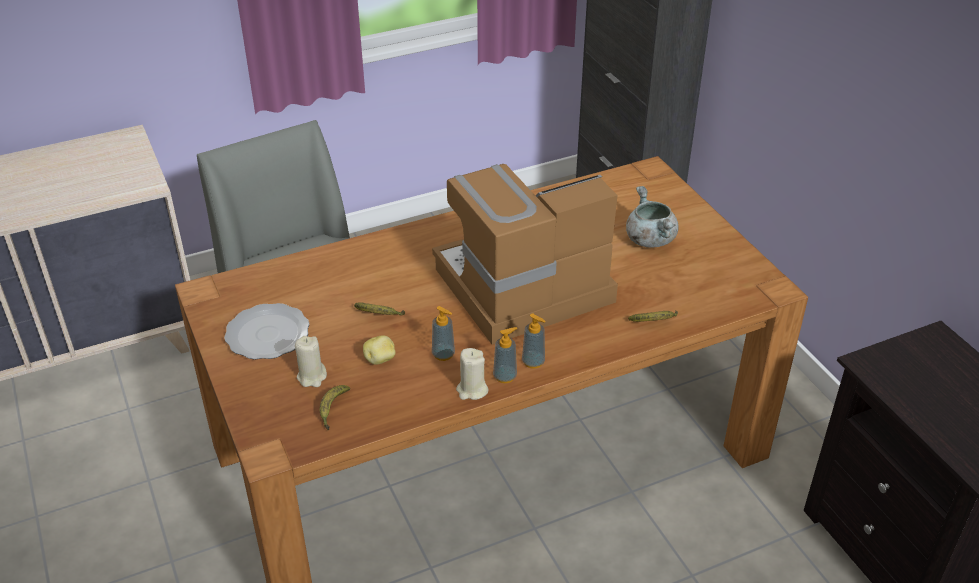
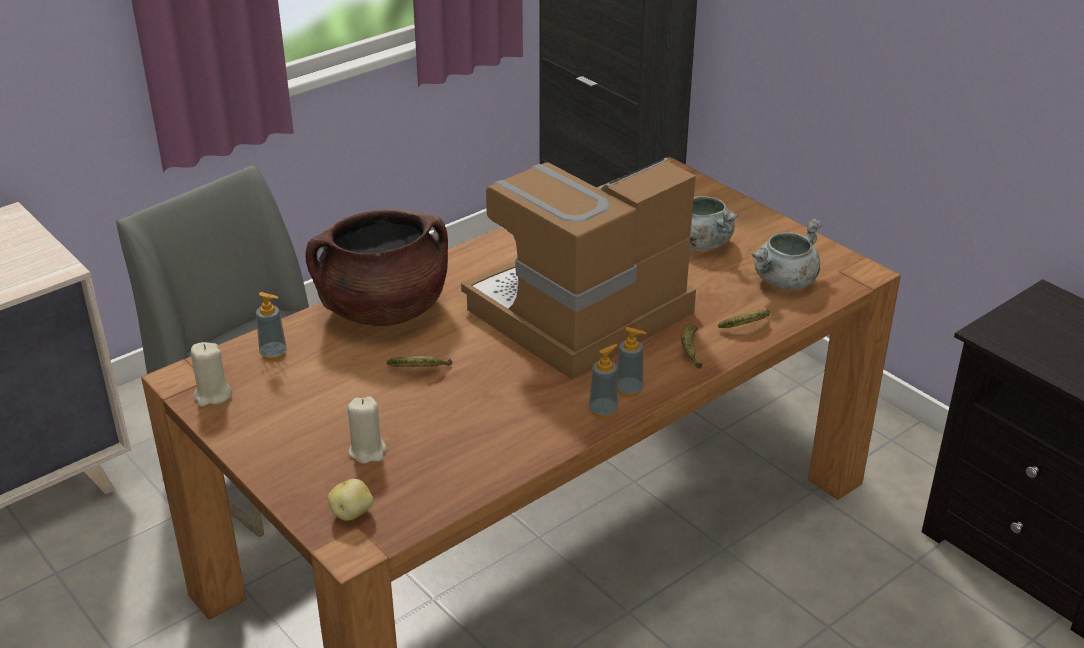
camera: 15 degrees left, 5 degrees down
(269, 334) = (291, 413): plate -> none
(333, 409) = (411, 483): banana -> banana (690, 350)
(372, 259) = (383, 310): none -> brown cooking pot
(380, 359) = (445, 418): potato -> potato (352, 513)
(443, 354) = (519, 399): soap dispenser -> soap dispenser (273, 354)
(472, 390) = (571, 432): beige candle -> beige candle (212, 395)
(704, 287) = (784, 281): none -> grey cooking pot

